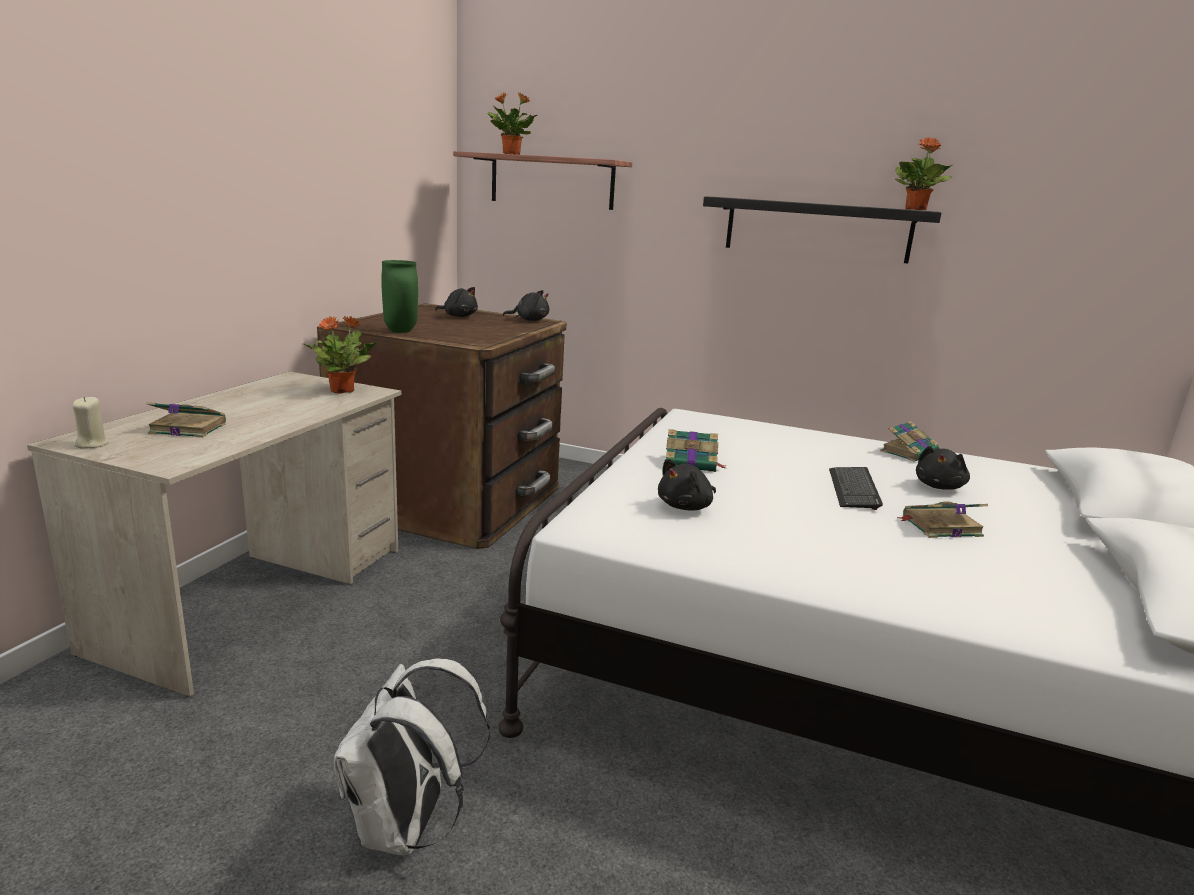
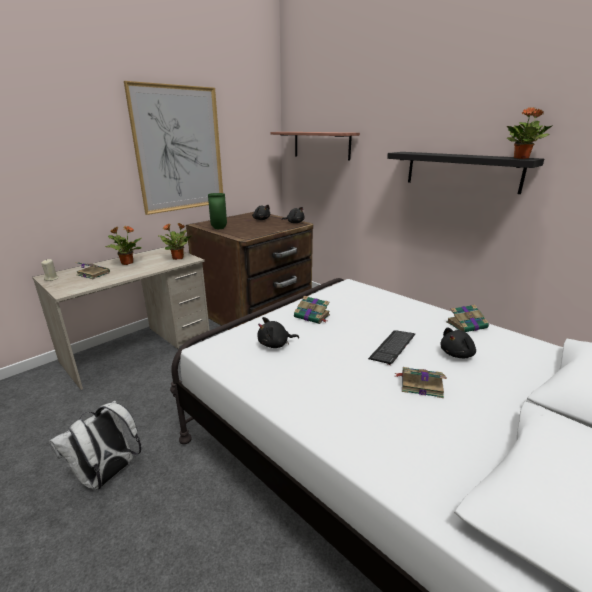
camera: 25 degrees right, 5 degrees up
(307, 171) = (179, 150): none -> picture
(510, 154) = (297, 131): potted plant -> potted plant (127, 263)

